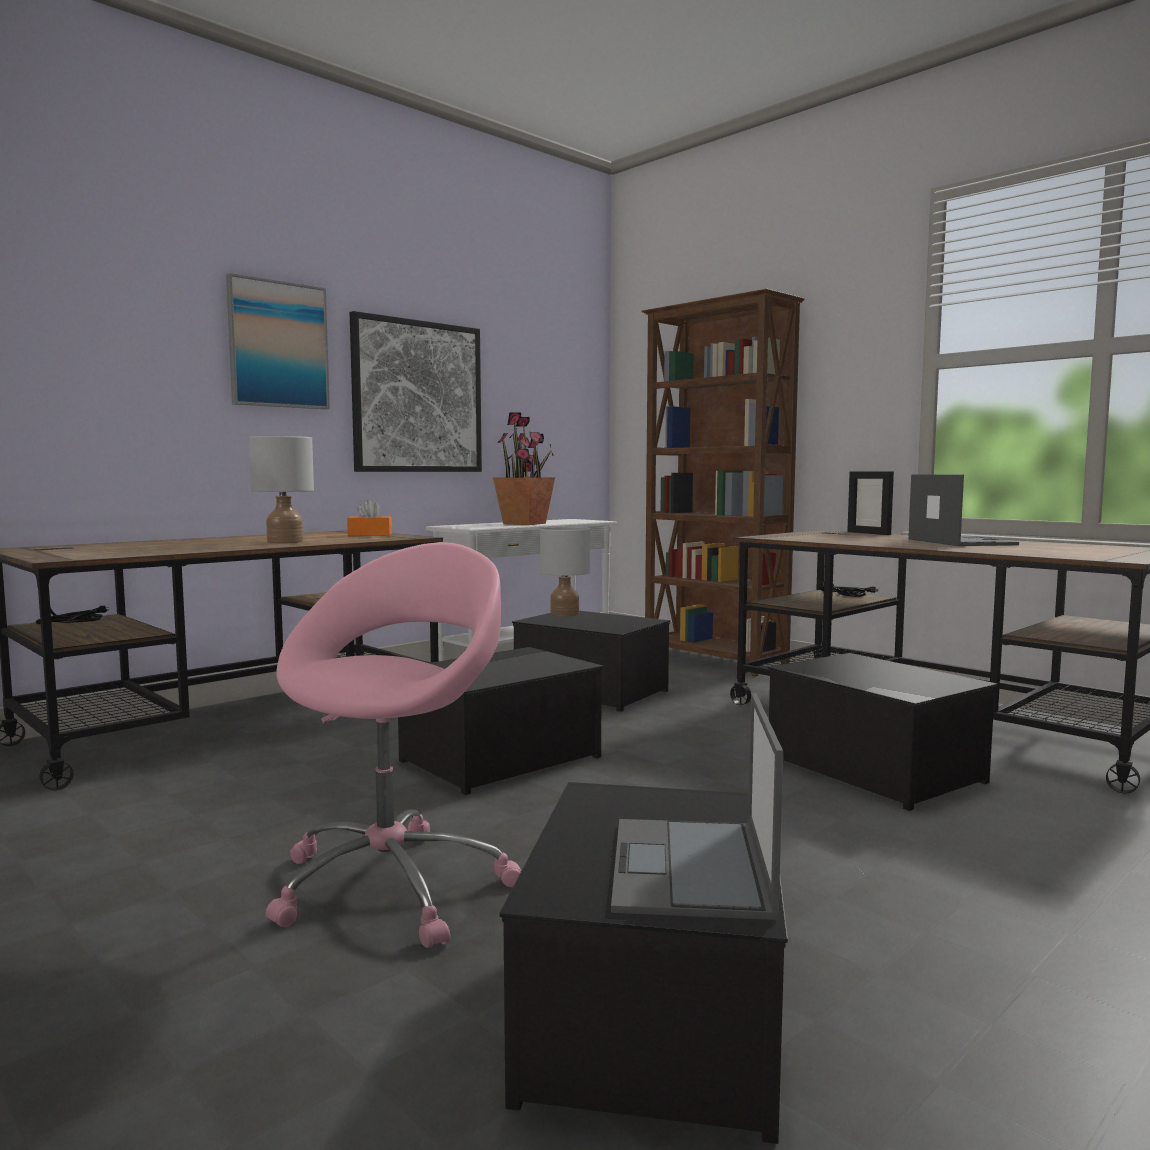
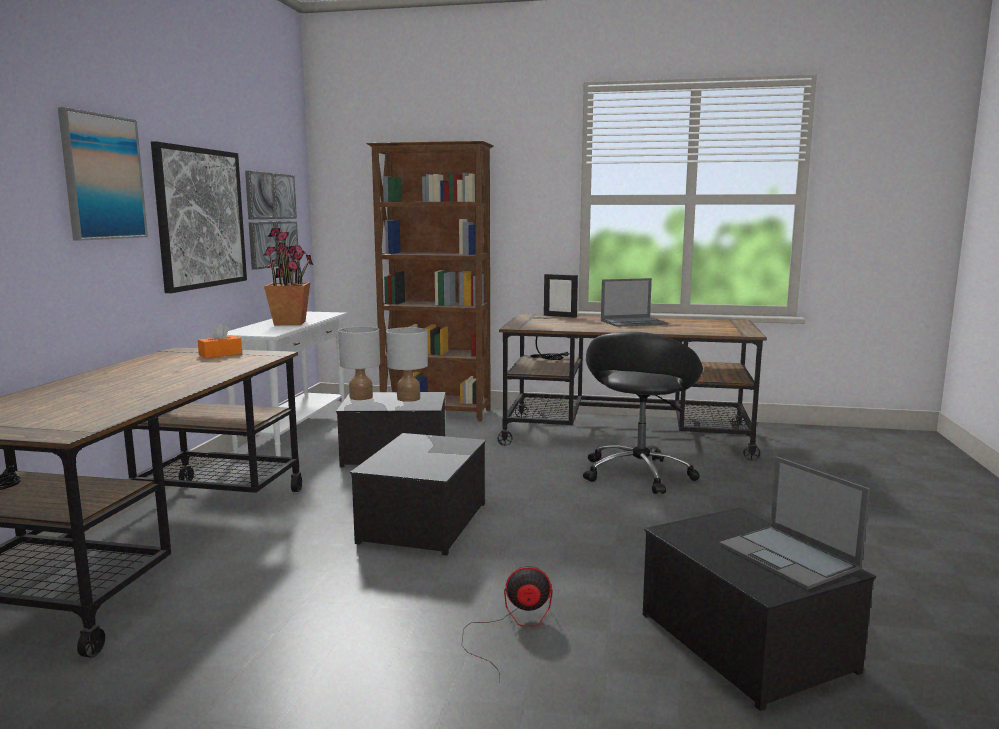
camera: 35 degrees left, 5 degrees up
(284, 542) = (185, 375): grey table lamp -> grey table lamp (408, 399)
(395, 884) = (511, 627): pink office chair -> fan
(536, 408) = (272, 220): none -> picture
(871, 770) = (637, 475): storage box -> black office chair
(959, 542) = (634, 322): laptop -> laptop turned 120 degrees clockwise

